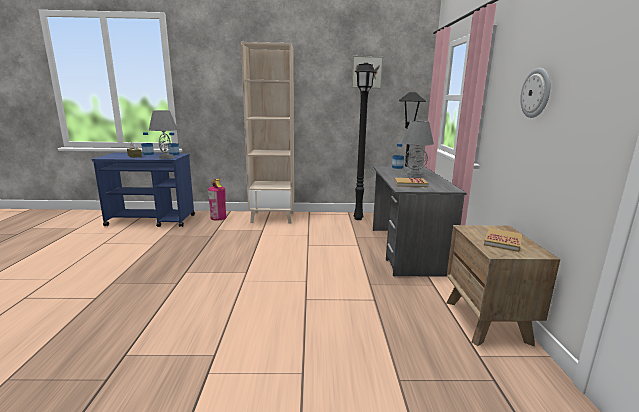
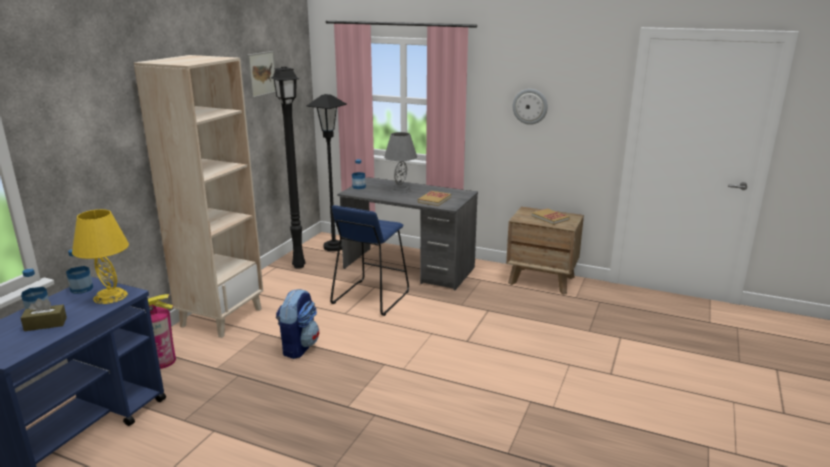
camera: 65 degrees left, 5 degrees up
(166, 157) = (110, 296): grey table lamp -> yellow table lamp
(252, 242) = (299, 347): none -> backpack
(340, 247) = (370, 297): none -> blue stool

